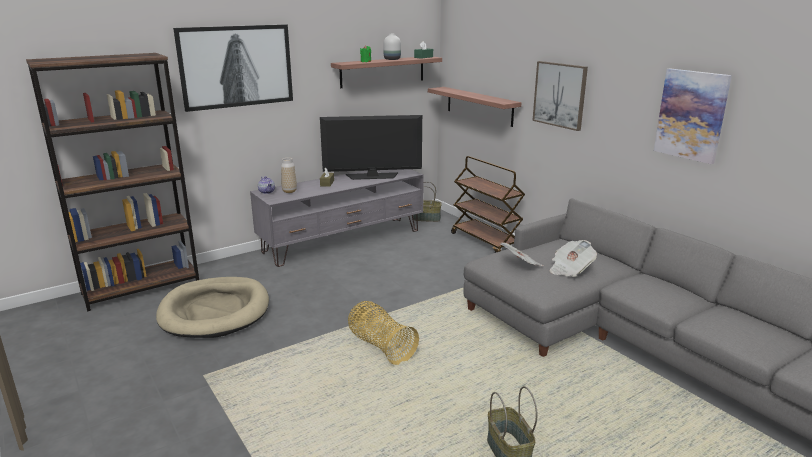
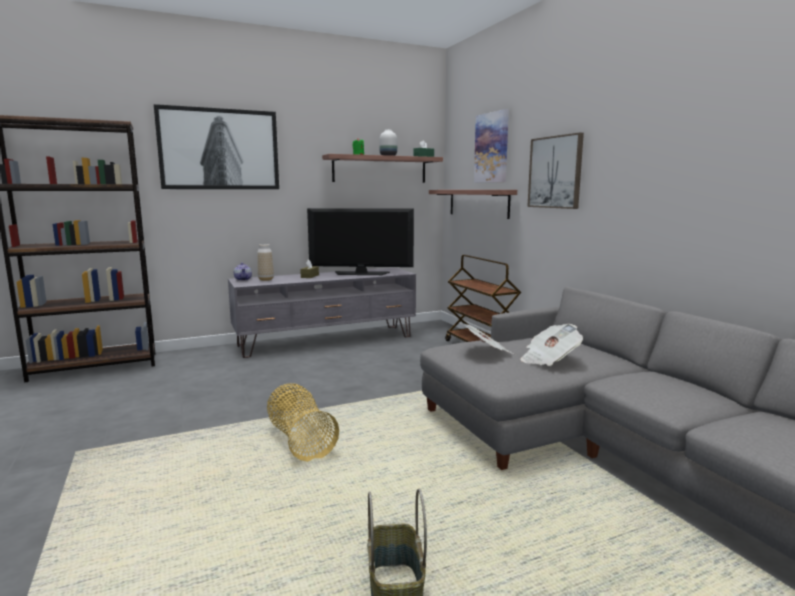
camera: 10 degrees right, 10 degrees down
(215, 311) = (147, 391): beige dog bed -> none
(427, 218) = (425, 327): basket -> none
(691, 115) = (709, 161): picture -> picture (492, 148)

